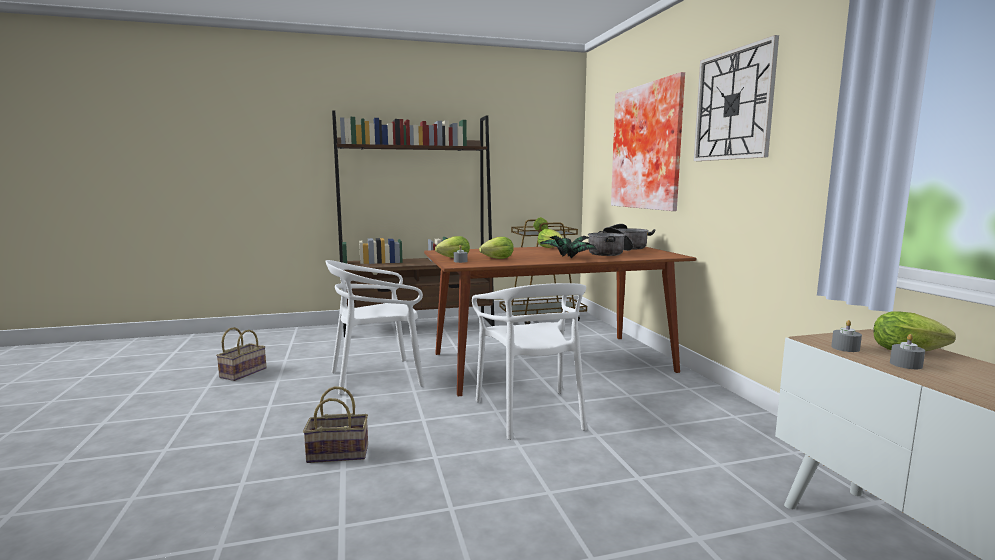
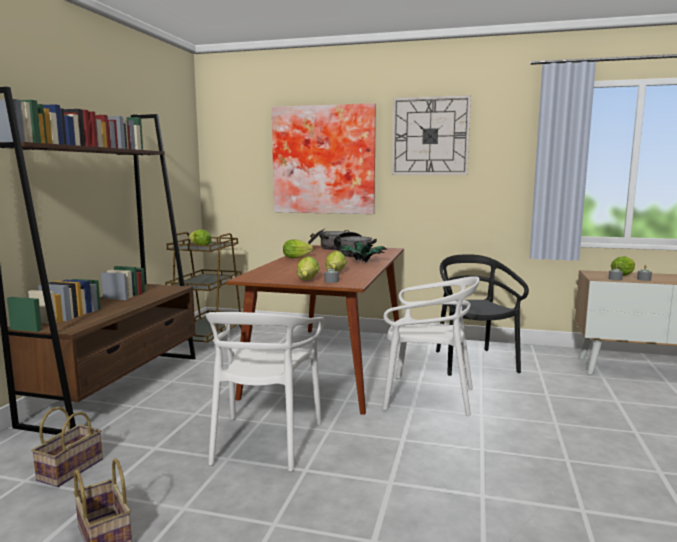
camera: 60 degrees left, 0 degrees up
(340, 453) = (447, 492): basket -> basket (71, 469)
(673, 419) = (473, 362): none -> black chair

